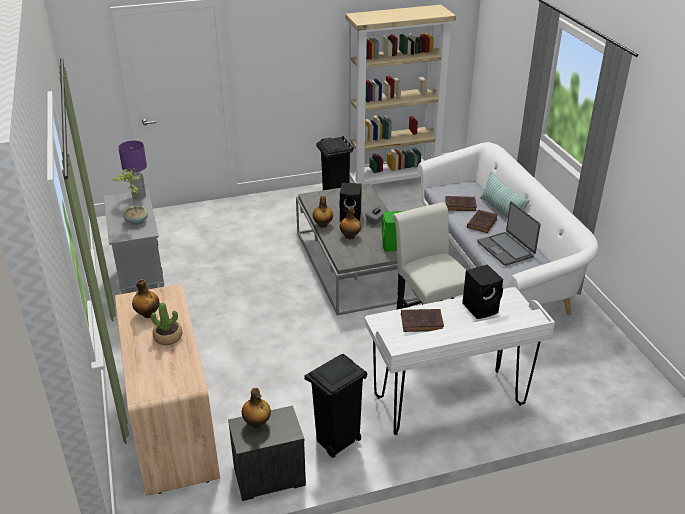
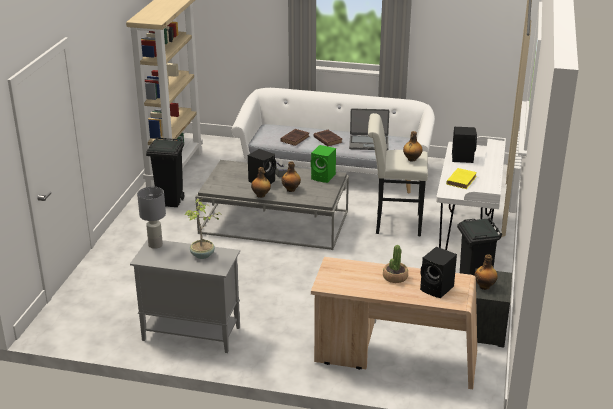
camera: 60 degrees left, 5 degrees down
(139, 195) = (155, 245): purple table lamp -> grey table lamp
(147, 314) = (355, 280): bottle -> bottle (411, 159)
(160, 372) = (437, 289): none -> black speaker
(423, 322) = (461, 180): brown book -> yellow book
(501, 211) = (319, 129): pillow -> none

